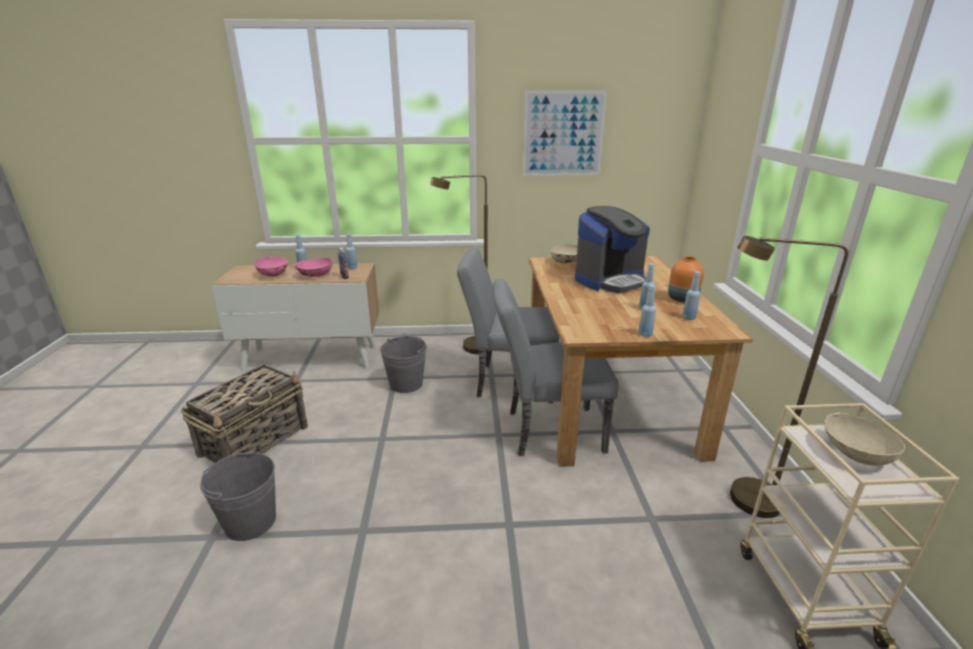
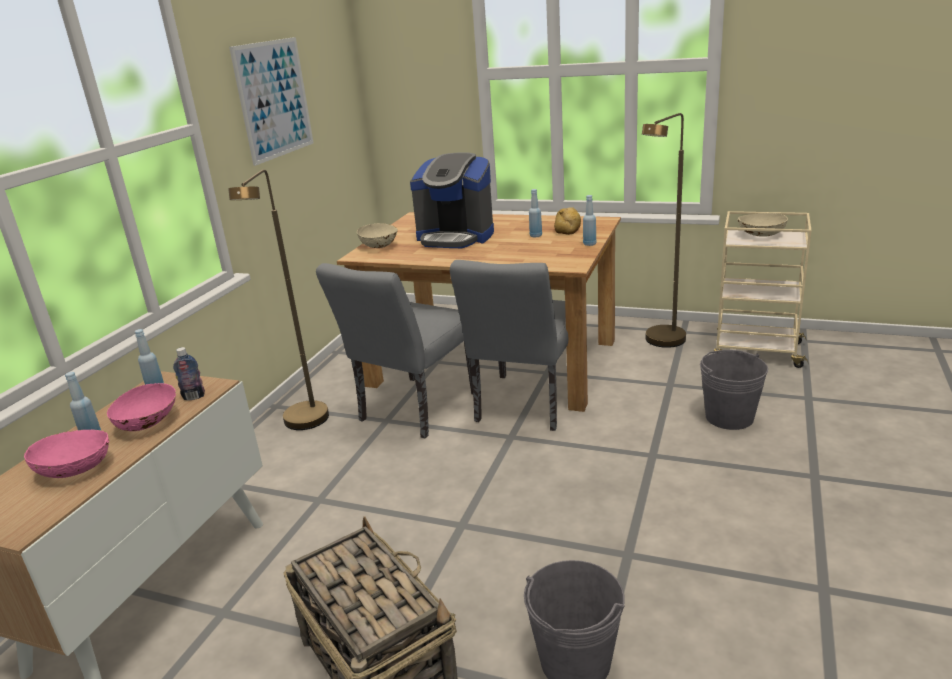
camera: 65 degrees left, 0 degrees up
(406, 384) = (345, 490): grey bucket -> grey bucket (729, 417)
(610, 280) = (455, 237): coffee machine -> coffee machine turned 120 degrees clockwise
(683, 299) = (528, 221): orange vase -> none
(689, 318) = (568, 226): blue bottle -> bread

